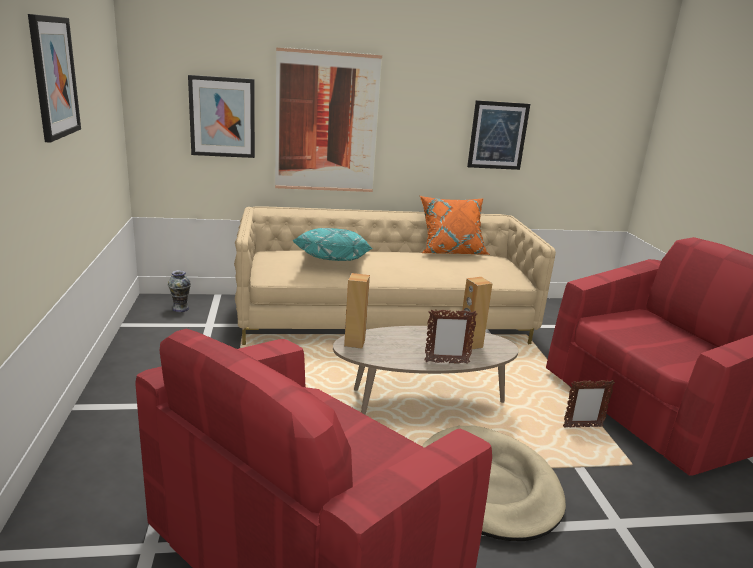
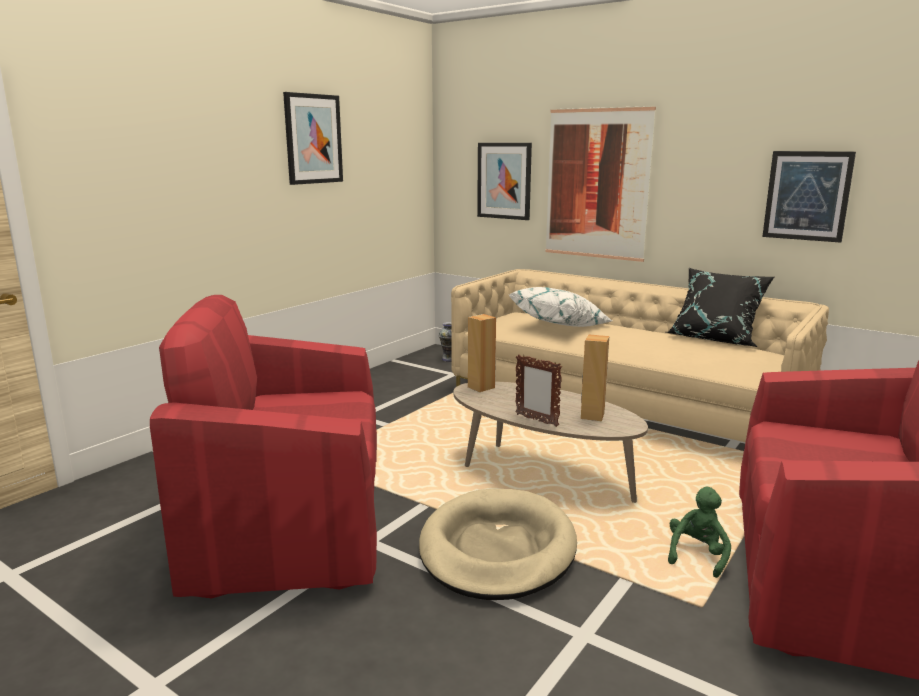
camera: 45 degrees right, 5 degrees down
(334, 261) = (560, 325): turquoise pillow -> white pillow
(451, 251) = (715, 339): orange pillow -> black pillow
(582, 427) = (697, 555): picture frame -> green plush toy

